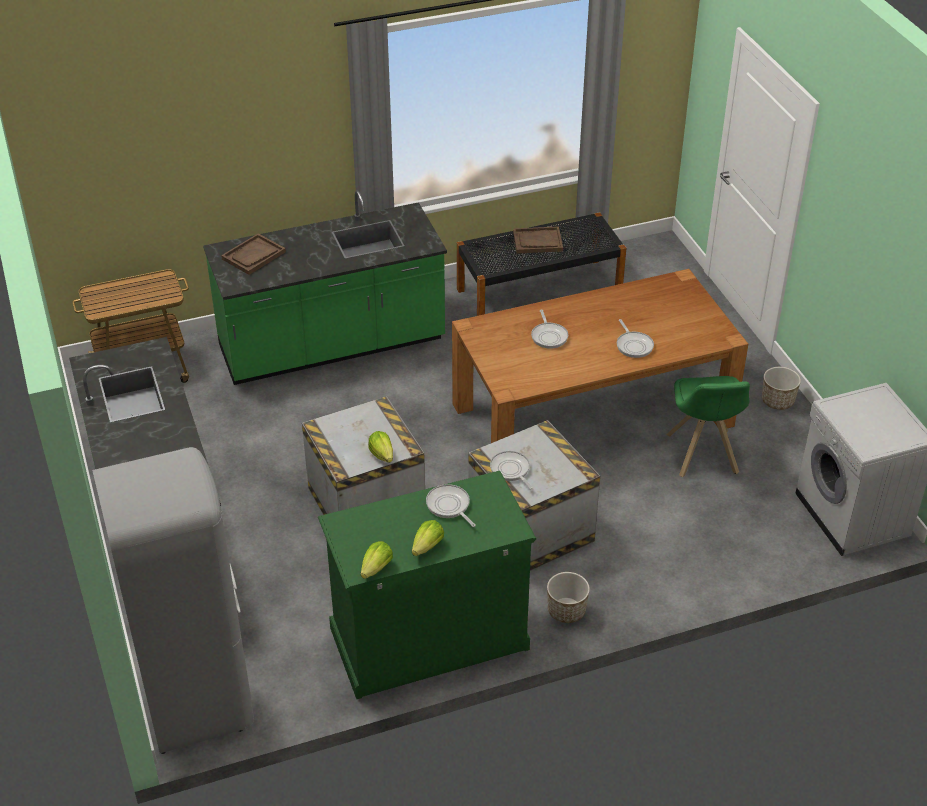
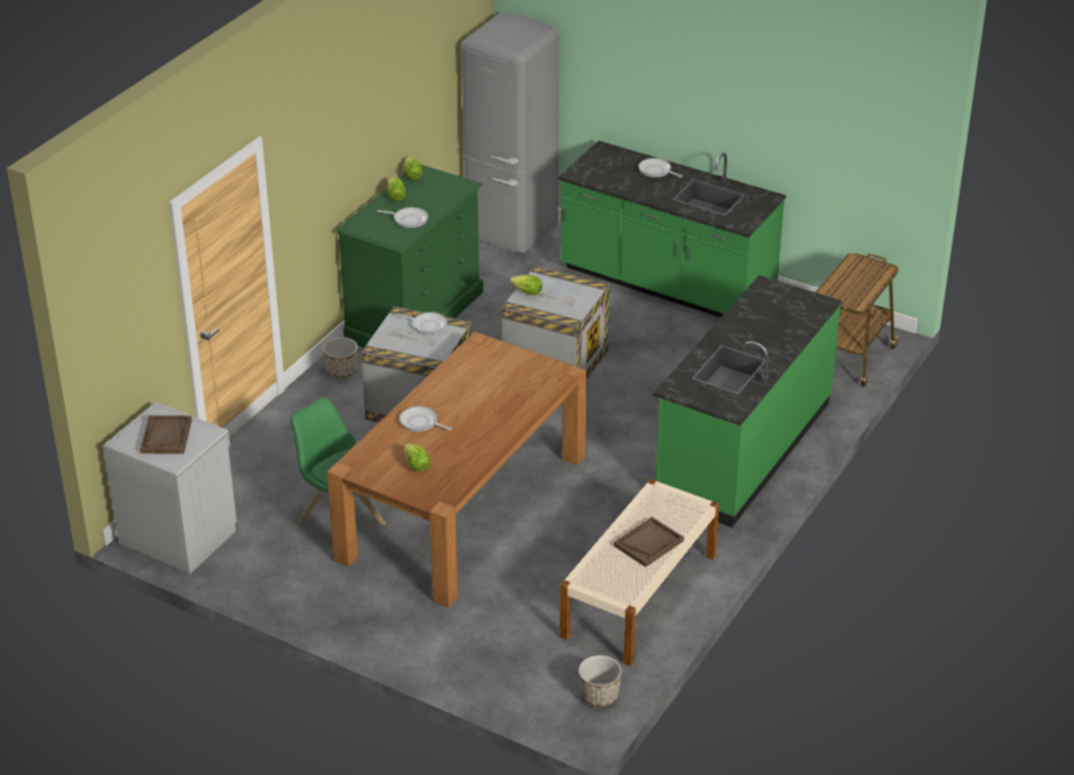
camera: 140 degrees right, 5 degrees down
(253, 256) = (790, 311): brown tray -> brown tray (166, 436)
(539, 291) = (640, 596): black bench -> beige bench
(549, 336) = (496, 396): frying pan -> frying pan (656, 171)
(672, 314) = (416, 465): none -> lettuce
(777, 401) = (313, 605): planter -> planter (599, 695)

